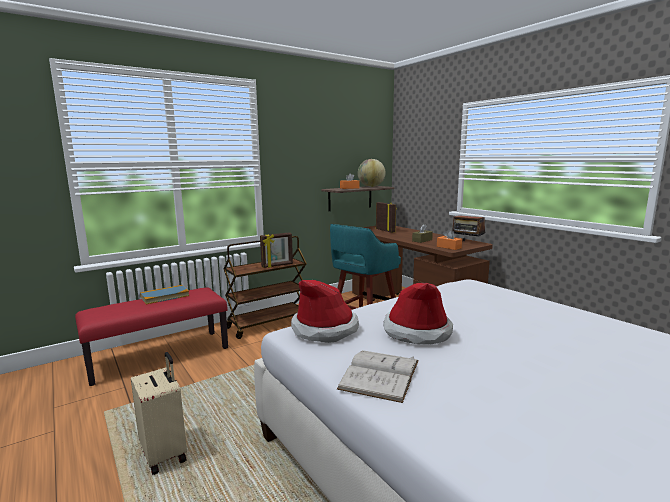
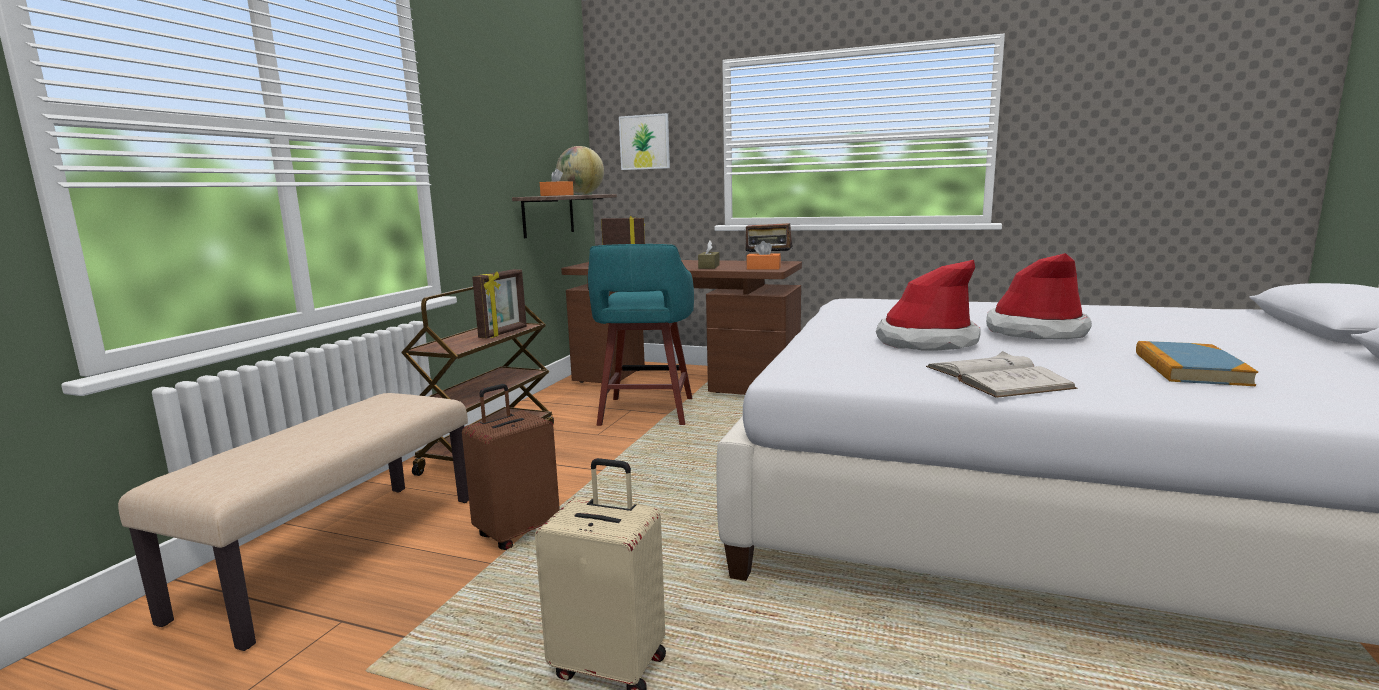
camera: 35 degrees left, 0 degrees up
(159, 356) = (337, 553): red bench -> beige bench
(165, 296) = (328, 419): book -> book (1189, 368)
(222, 372) = (517, 532): none -> brown suitcase
(324, 329) = (826, 361): hat -> hat (1035, 332)
(418, 155) = (644, 142): none -> picture

